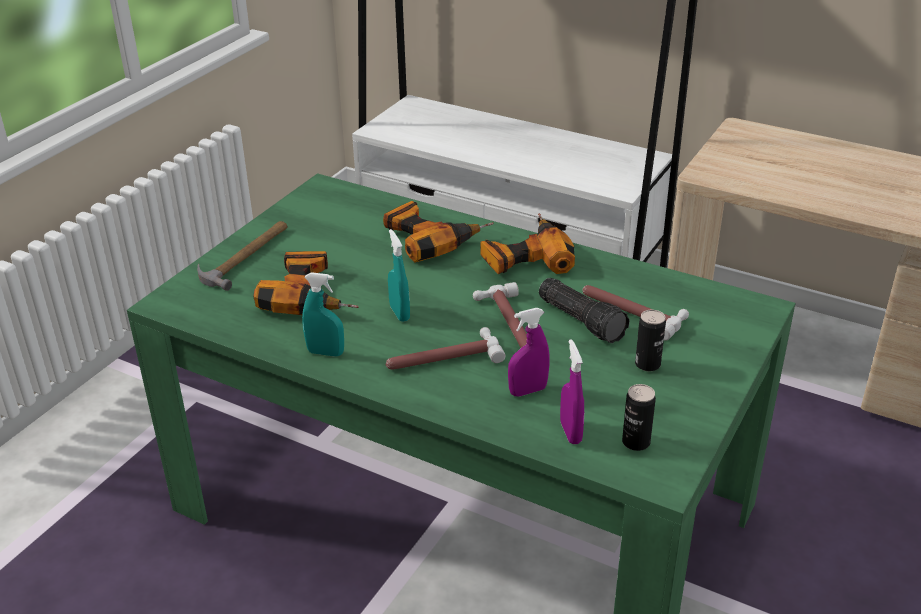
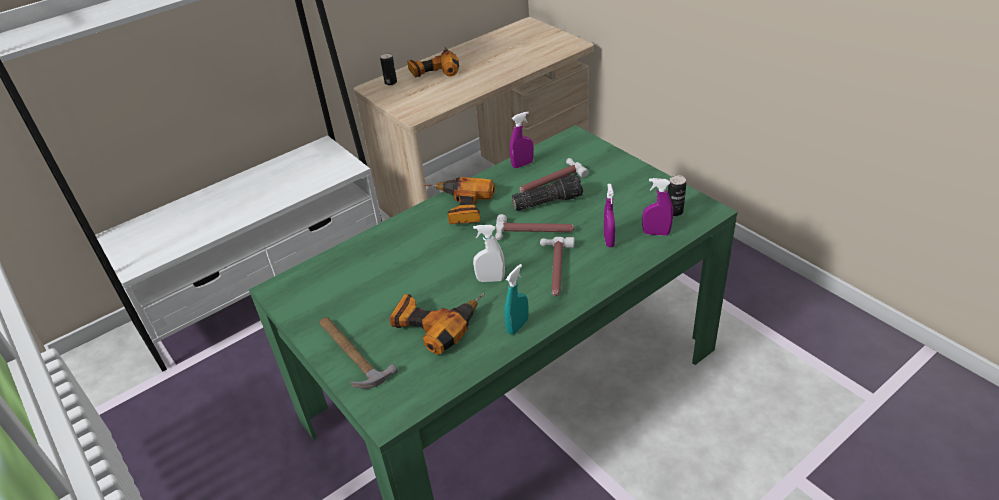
camera: 65 degrees left, 5 degrees up
(399, 313) = (490, 279): turquoise spray bottle -> white spray bottle
(431, 238) = (403, 245): power drill -> power drill (433, 69)
(647, 364) = (605, 189): can -> can (391, 82)
(653, 280) = (522, 164): none -> purple spray bottle

